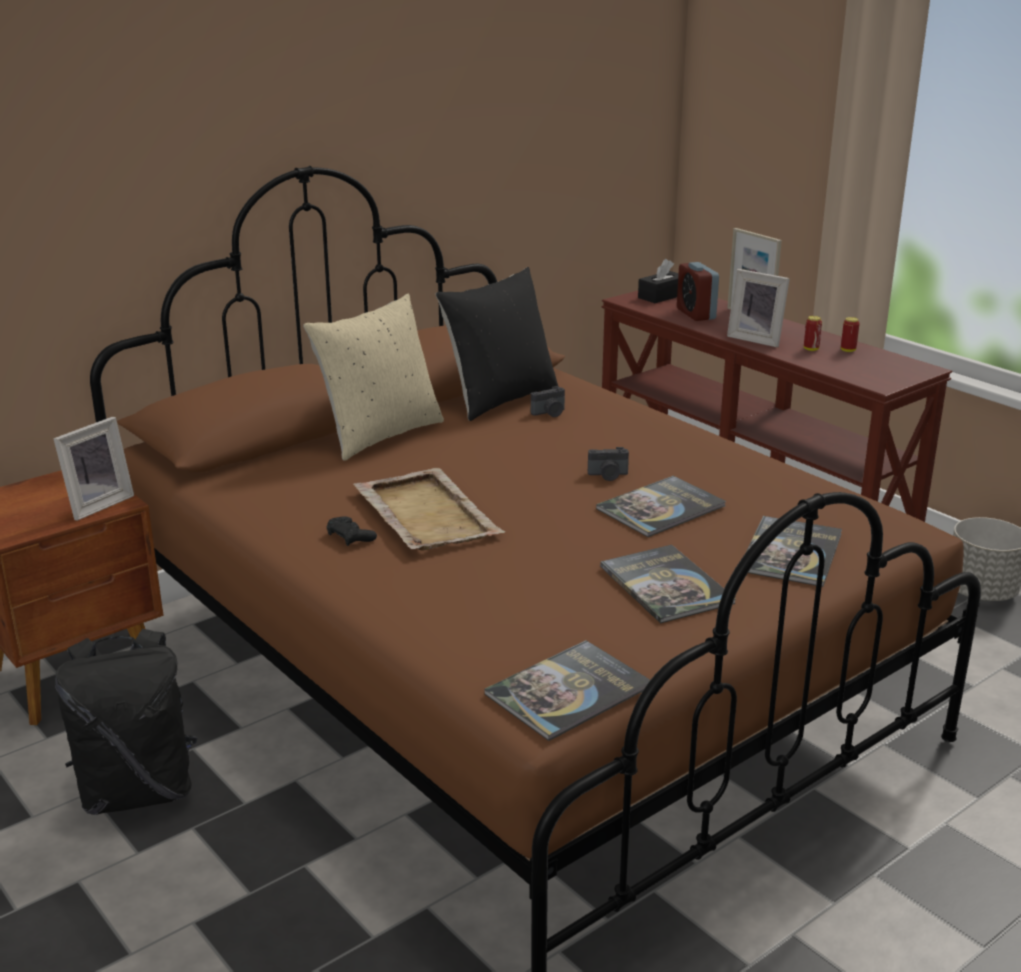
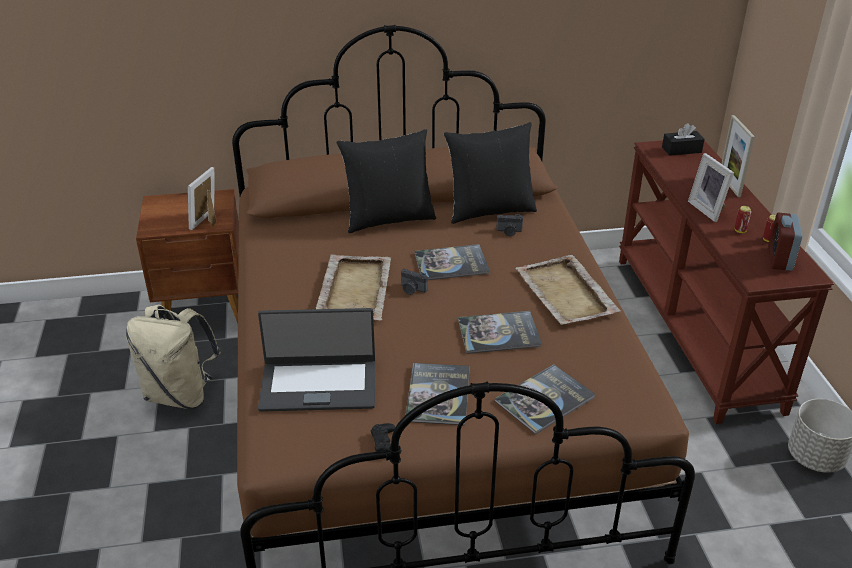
camera: 30 degrees right, 10 degrees up
(96, 504) = (208, 221): picture frame -> picture frame turned 135 degrees clockwise
(138, 791) = (180, 394): black backpack -> beige backpack
(350, 536) = (298, 292): black game controller -> black game controller (385, 443)
(380, 435) = (388, 218): beige pillow -> black pillow
(502, 622) = (318, 385): none -> laptop
(568, 691) = (305, 448): book -> book (451, 263)
(608, 475) = (493, 296): camera -> camera (412, 289)
(689, 452) = (566, 293): none -> beige tray
(696, 314) = (688, 173): alarm clock -> alarm clock (779, 259)

